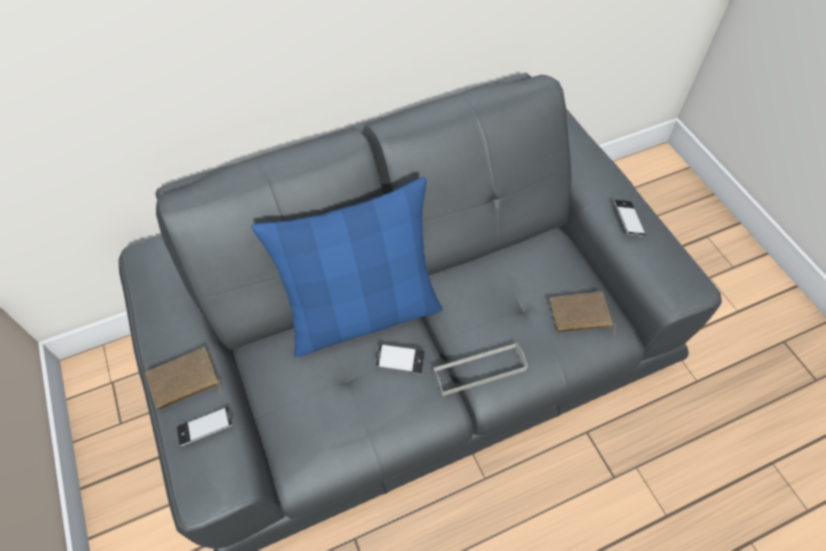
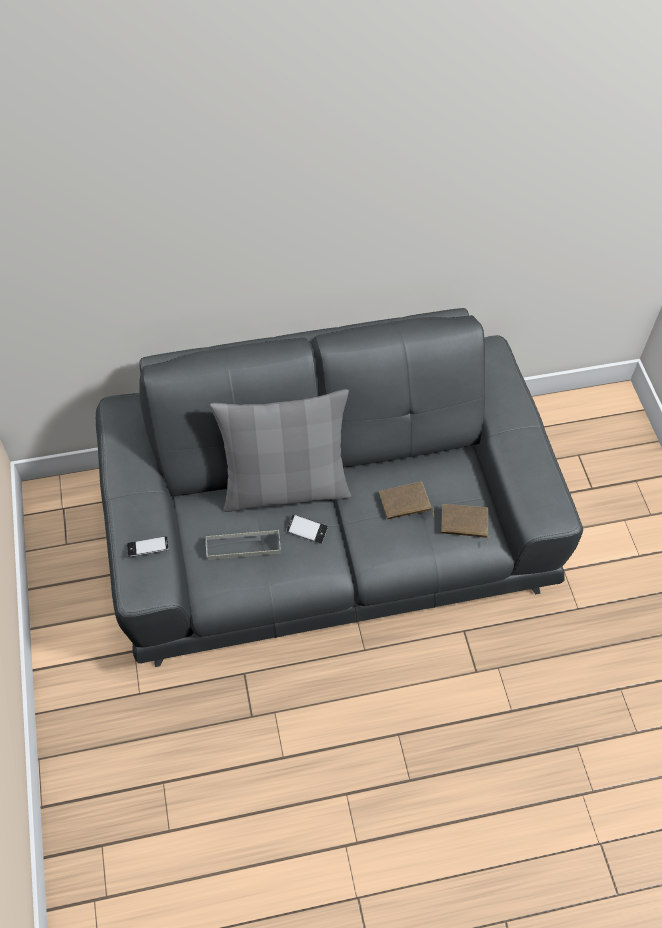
camera: 10 degrees right, 0 degrees up
(184, 382) = (137, 512): brown book -> brown book (405, 504)
(363, 313) = (285, 487): blue pillow -> grey pillow
(479, 370) = (368, 551): grey tray -> grey tray (243, 546)
(628, 220) = (524, 451): phone -> none

